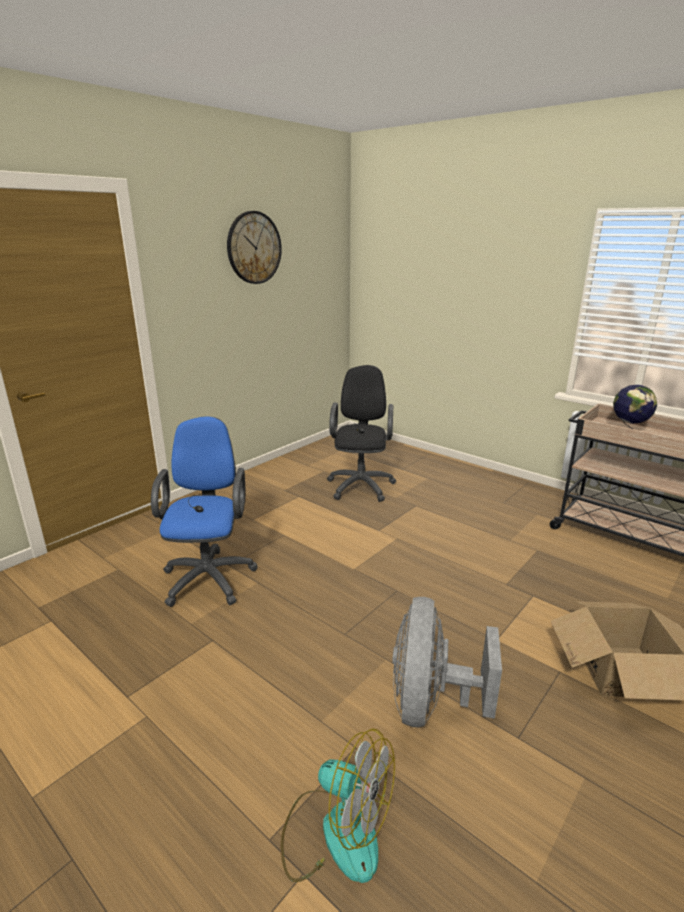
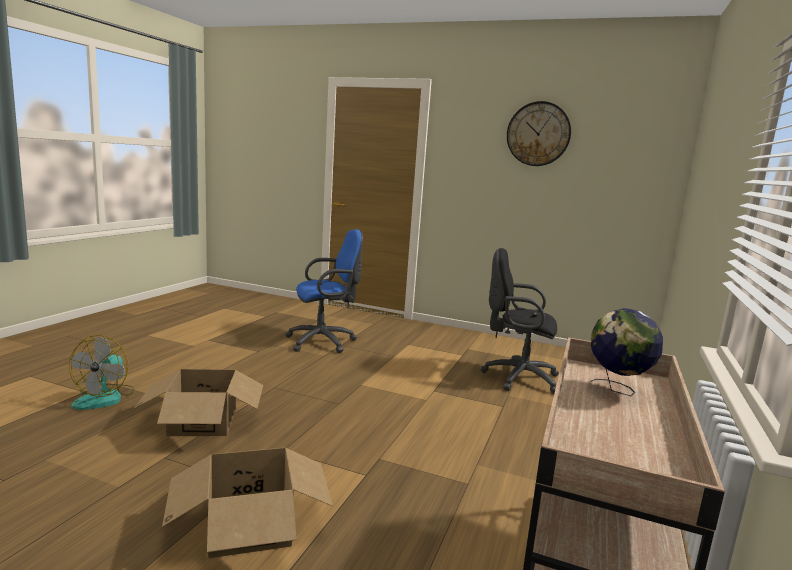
camera: 70 degrees right, 10 degrees down
(361, 484) = (516, 377): black office chair -> black office chair turned 150 degrees counterclockwise
(431, 703) = (202, 422): grey fan -> cardboard box

